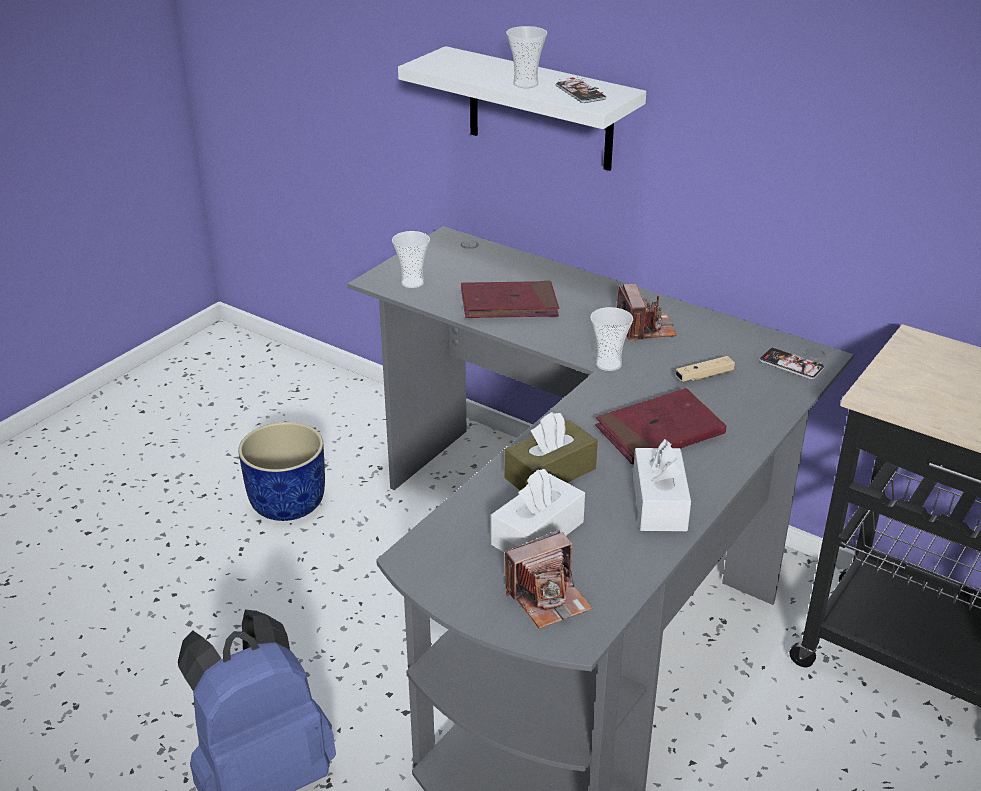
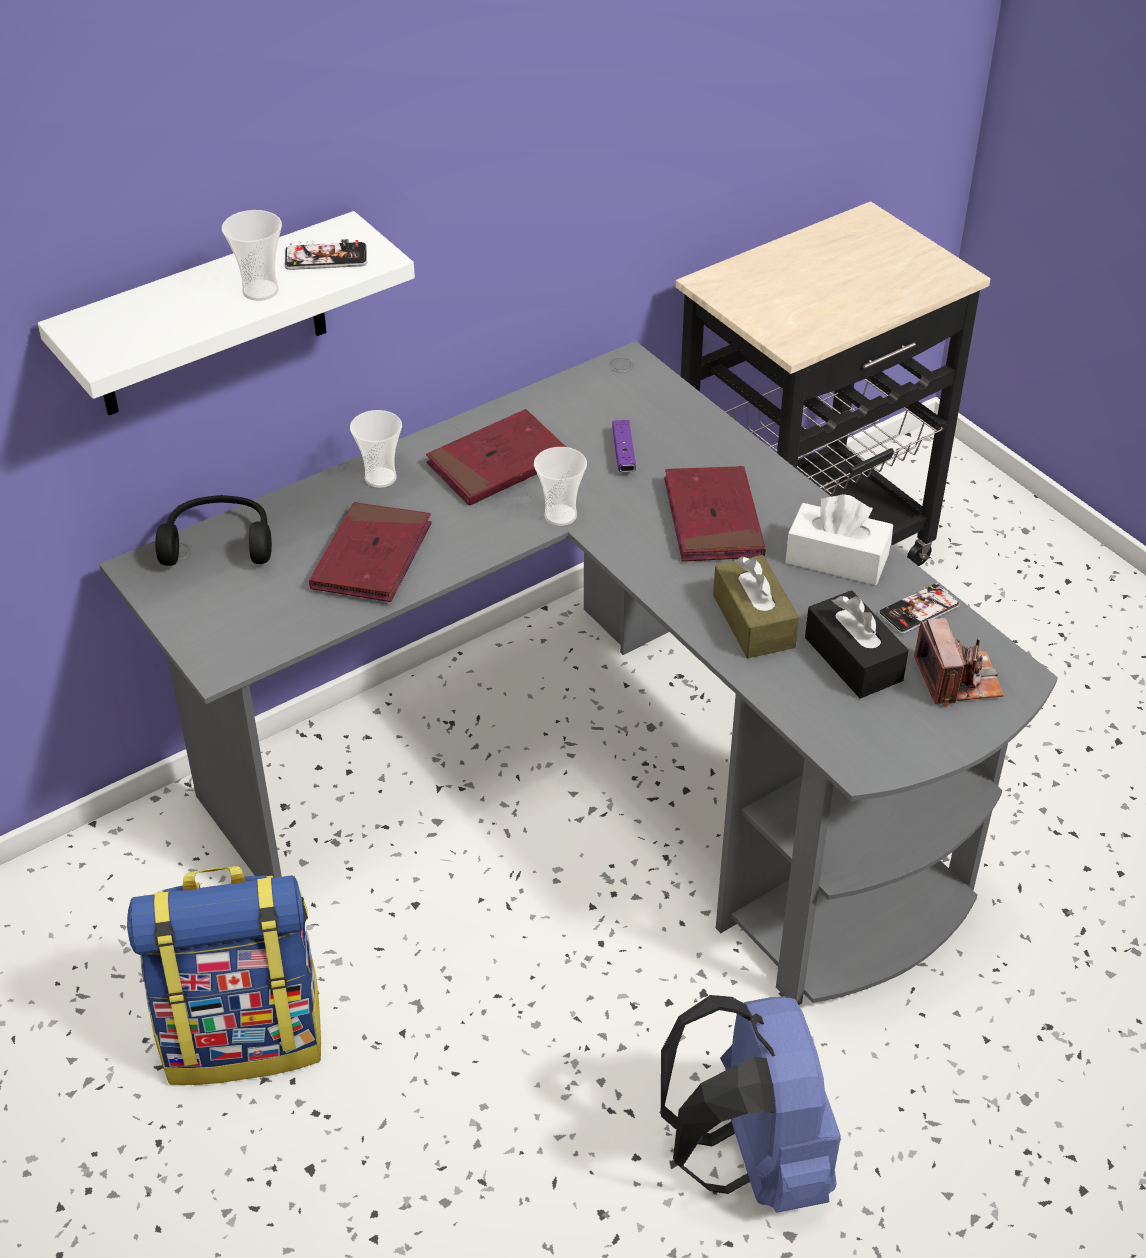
camera: 70 degrees left, 10 degrees up
(288, 503) = (244, 1035): blue planter -> backpack
(412, 282) = (251, 632): cup -> cup (380, 478)
(485, 253) = (219, 542): none -> black headphones
(537, 533) = (853, 659): white tissue box -> black tissue box
(645, 328) = (498, 463): camera -> red book
(704, 376) = (623, 453): beige game controller -> purple game controller
(791, 365) = (635, 387): phone -> phone (918, 610)

